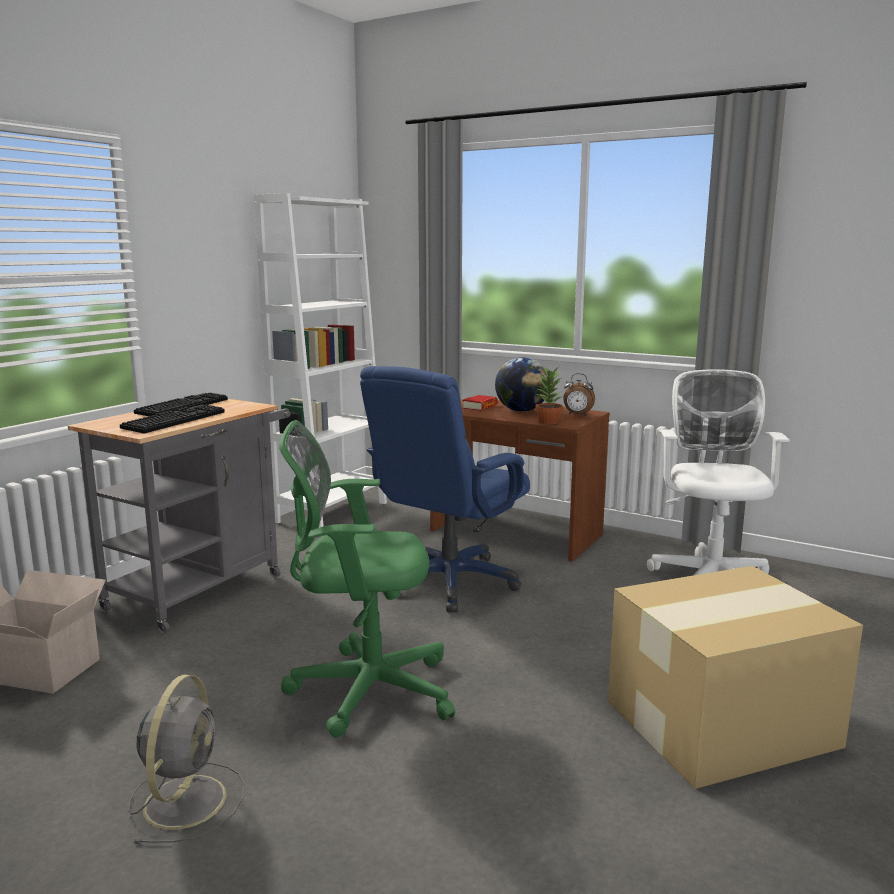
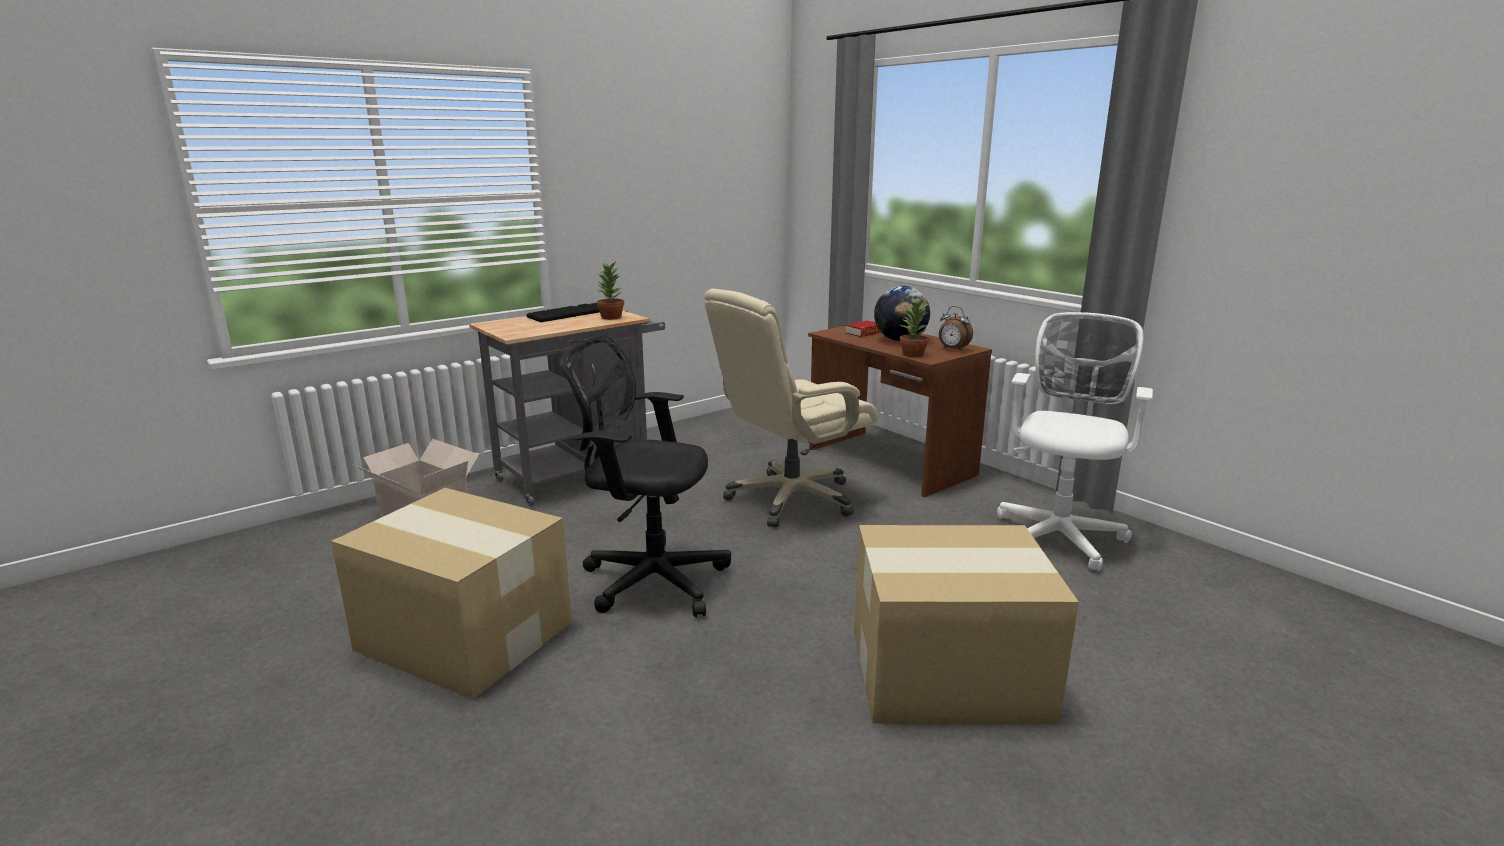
camera: 20 degrees right, 5 degrees up
(174, 420) = (550, 325): keyboard -> none
(187, 799) = (464, 634): grey fan -> cardboard box
(234, 407) = (611, 317): none -> potted plant
(331, 512) = (732, 420): white bookcase -> none
(364, 690) = (649, 579): green office chair -> black office chair
(449, 582) = (790, 499): blue office chair -> beige office chair

